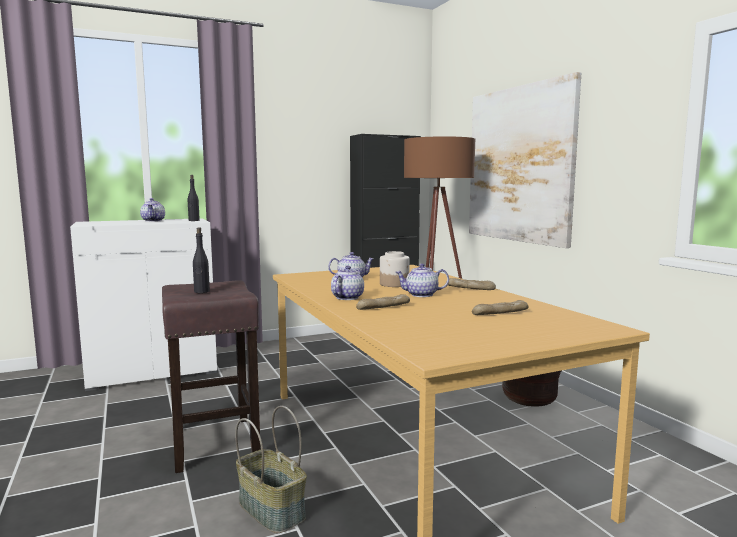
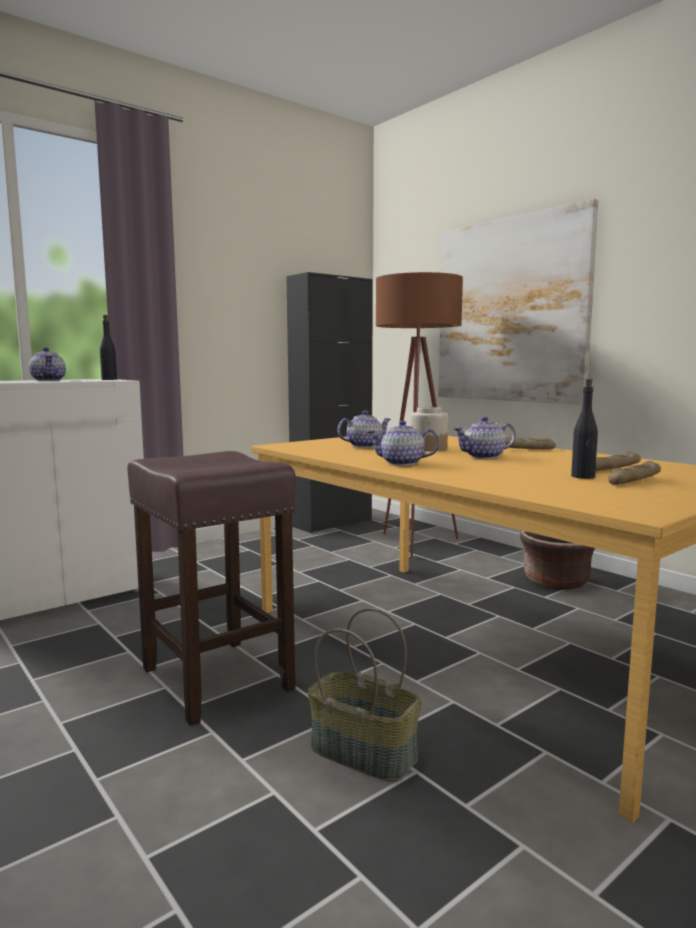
camera: 15 degrees left, 0 degrees up
(201, 291) = (201, 464): black bottle -> black bottle (583, 476)
(347, 297) = (401, 463): teapot -> teapot turned 90 degrees counterclockwise
(383, 307) = (468, 470): bread -> bread (634, 481)

